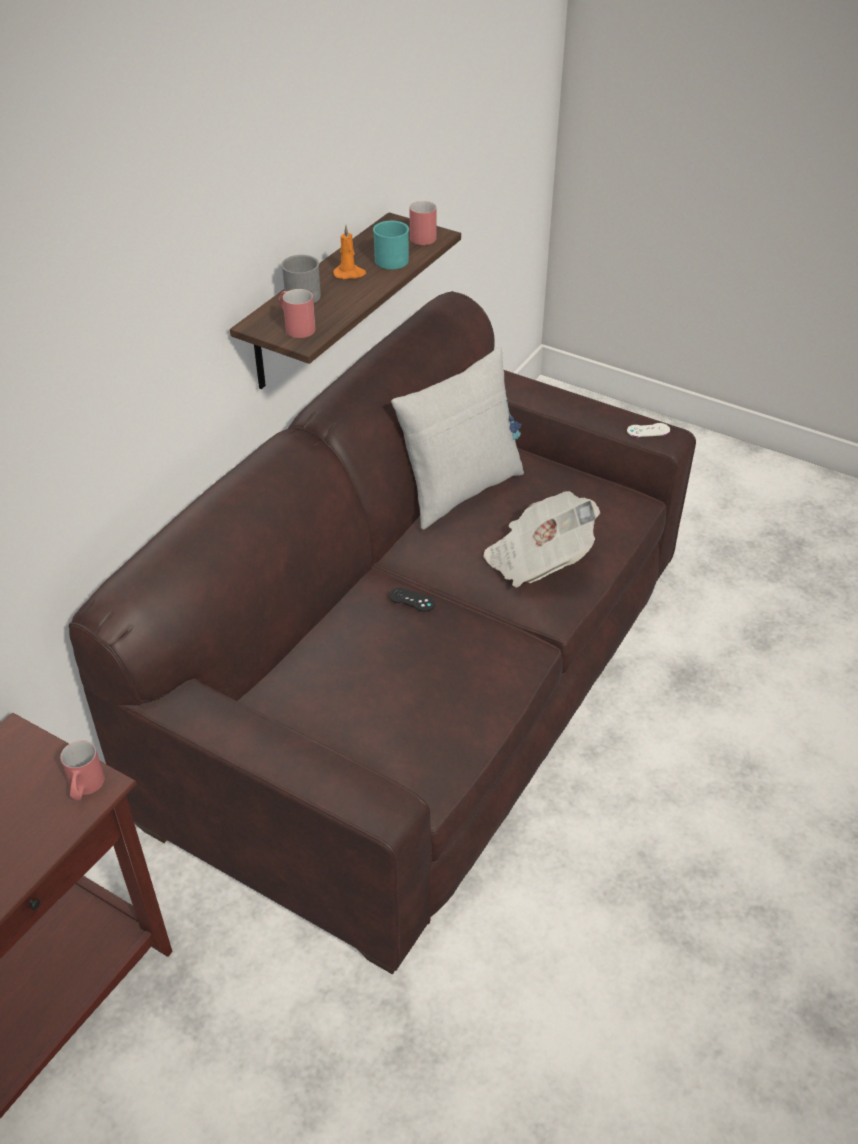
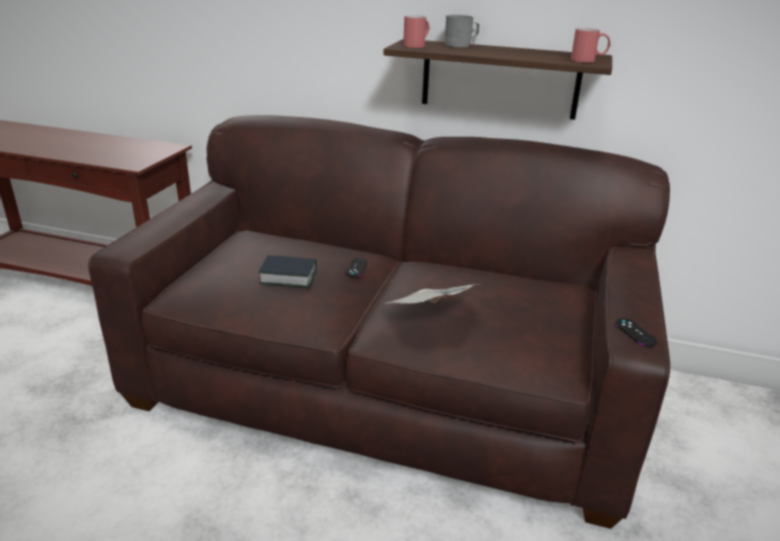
camera: 75 degrees right, 15 degrees down
(85, 789) = (134, 163): red mug -> none
(349, 274) = (502, 50): orange candle -> none
(392, 258) = (539, 56): turquoise mug -> none
(425, 662) = (288, 276): none -> book
(460, 491) = (497, 275): grey pillow -> none
(648, 430) = (635, 332): white game controller -> black game controller

